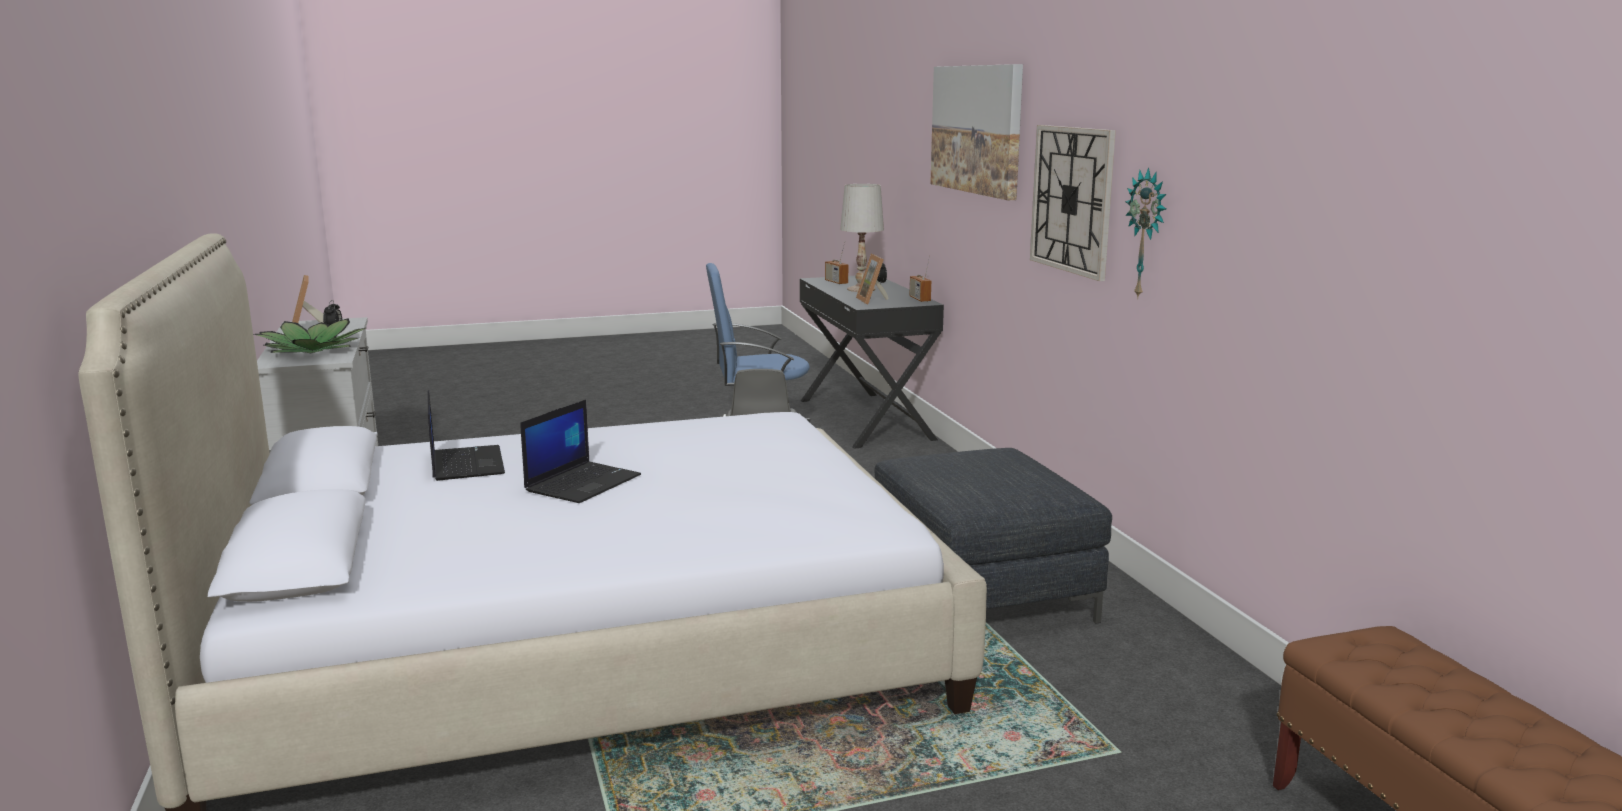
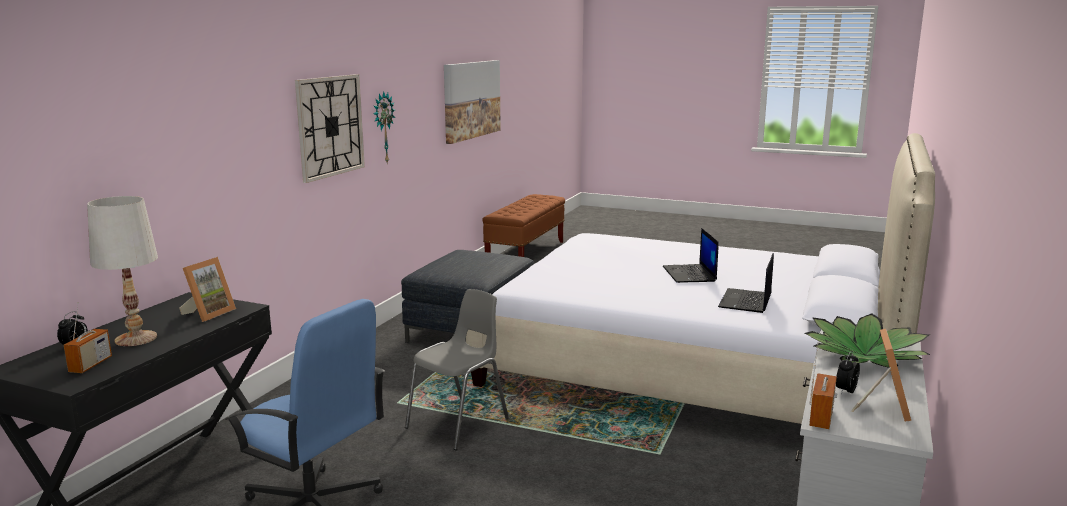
camera: 140 degrees left, 0 degrees up
(583, 483) = (690, 274): laptop -> laptop turned 75 degrees counterclockwise
(919, 299) = (172, 304): radio -> radio (821, 417)
(977, 129) = (209, 97): picture -> picture (471, 99)

